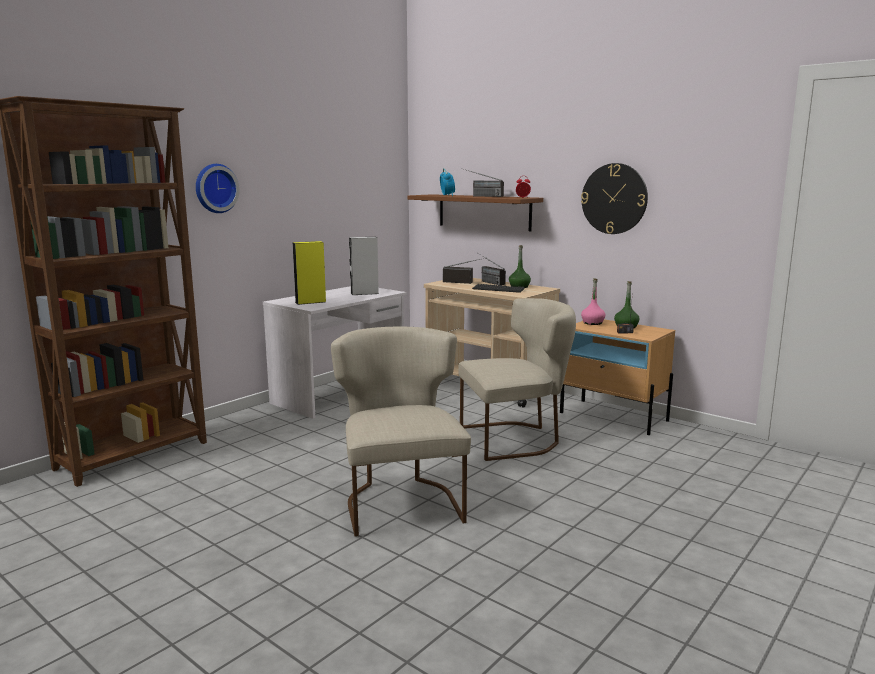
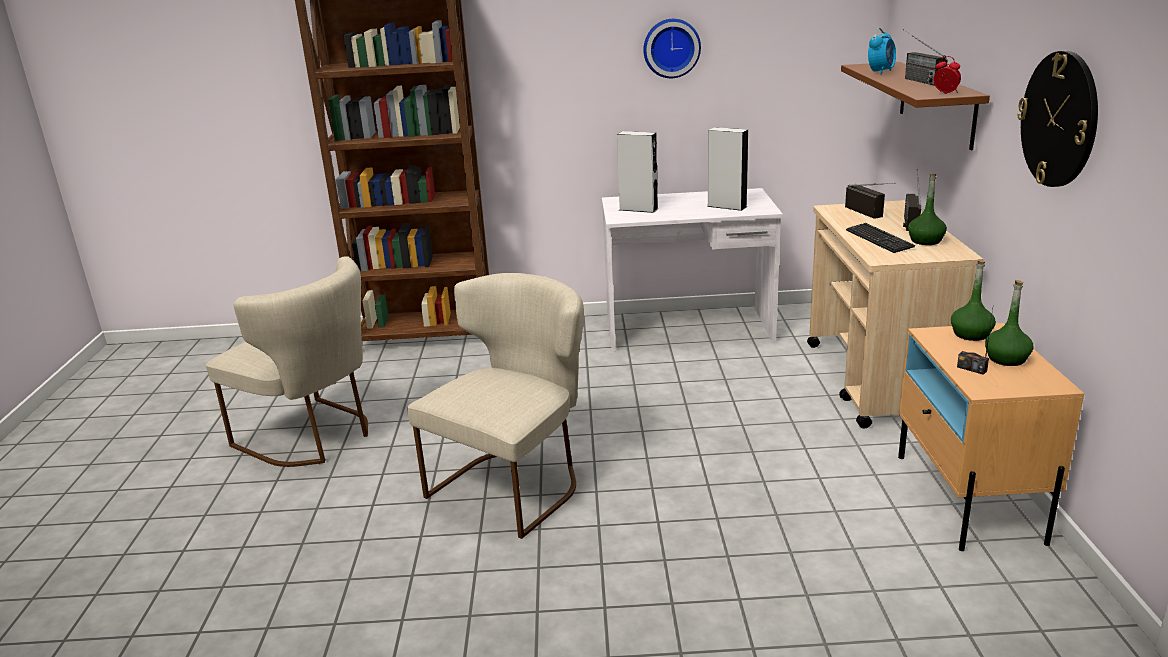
camera: 50 degrees right, 10 degrees up
(215, 188) = (544, 59): wall clock -> wall clock (671, 48)
(310, 302) = (638, 209): yellow speaker -> grey speaker
(515, 439) = (762, 468): beige chair -> beige chair (314, 437)
(592, 323) = (971, 334): pink bottle -> green bottle

